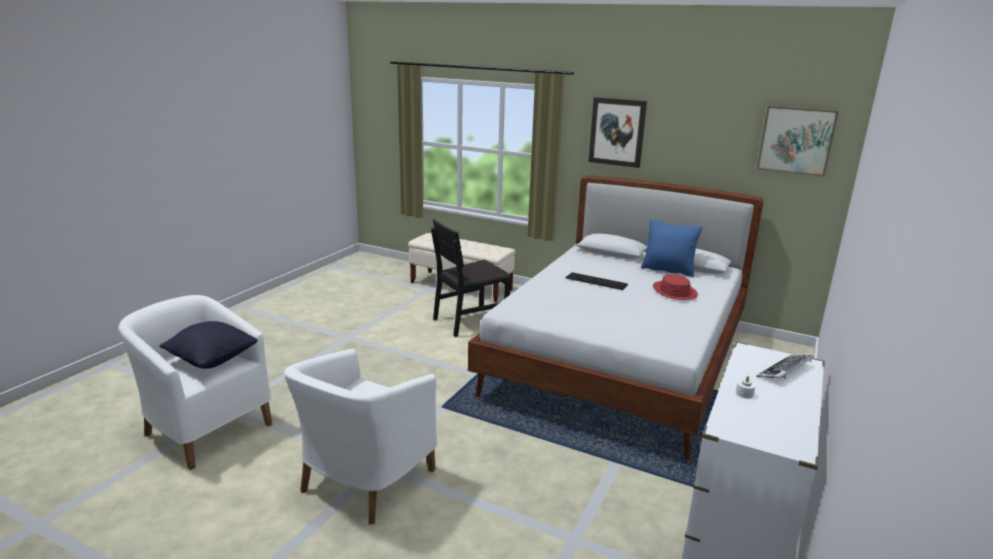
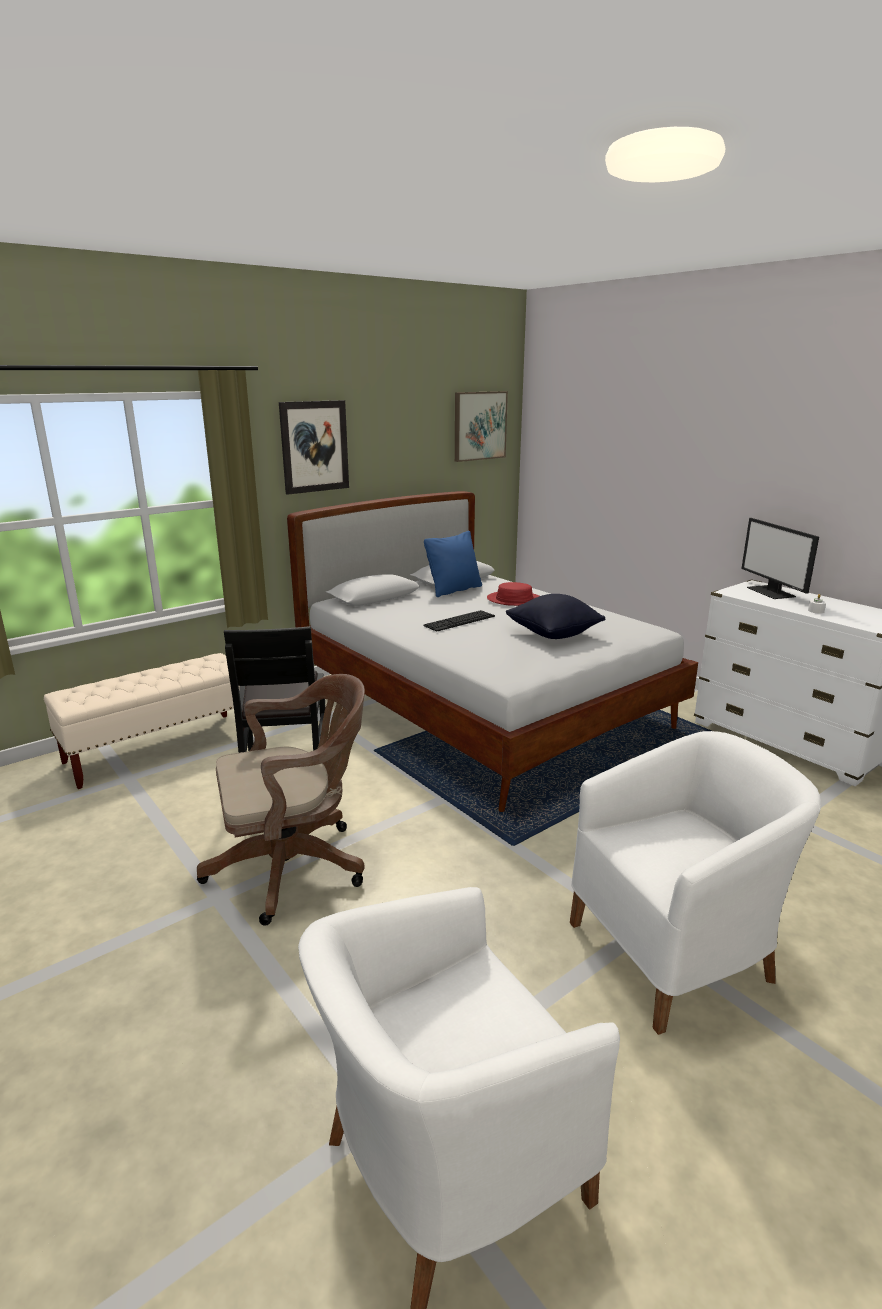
camera: 65 degrees left, 0 degrees up
(212, 360) = (460, 1005): black pillow -> black pillow (553, 634)
(364, 481) = (675, 952): white armchair -> white armchair turned 75 degrees counterclockwise
(382, 348) = (295, 866): none -> brown office chair
(785, 371) = (772, 592): keyboard -> monitor

